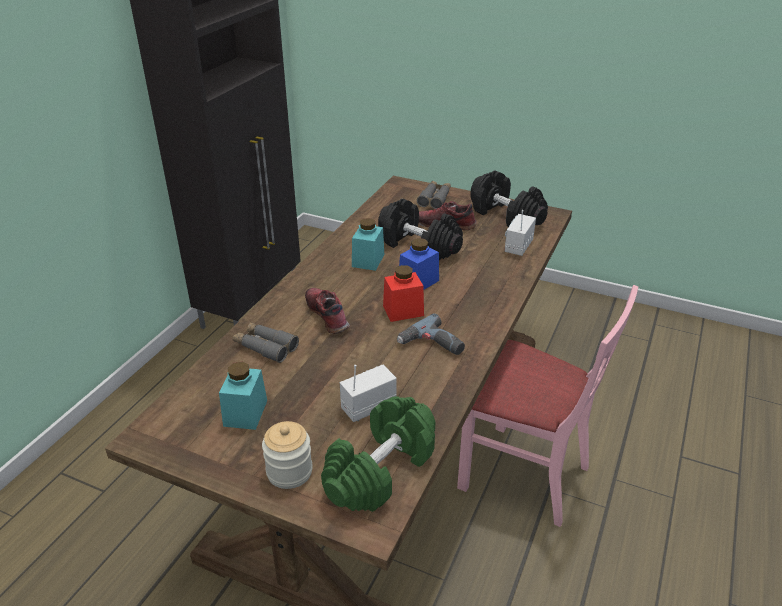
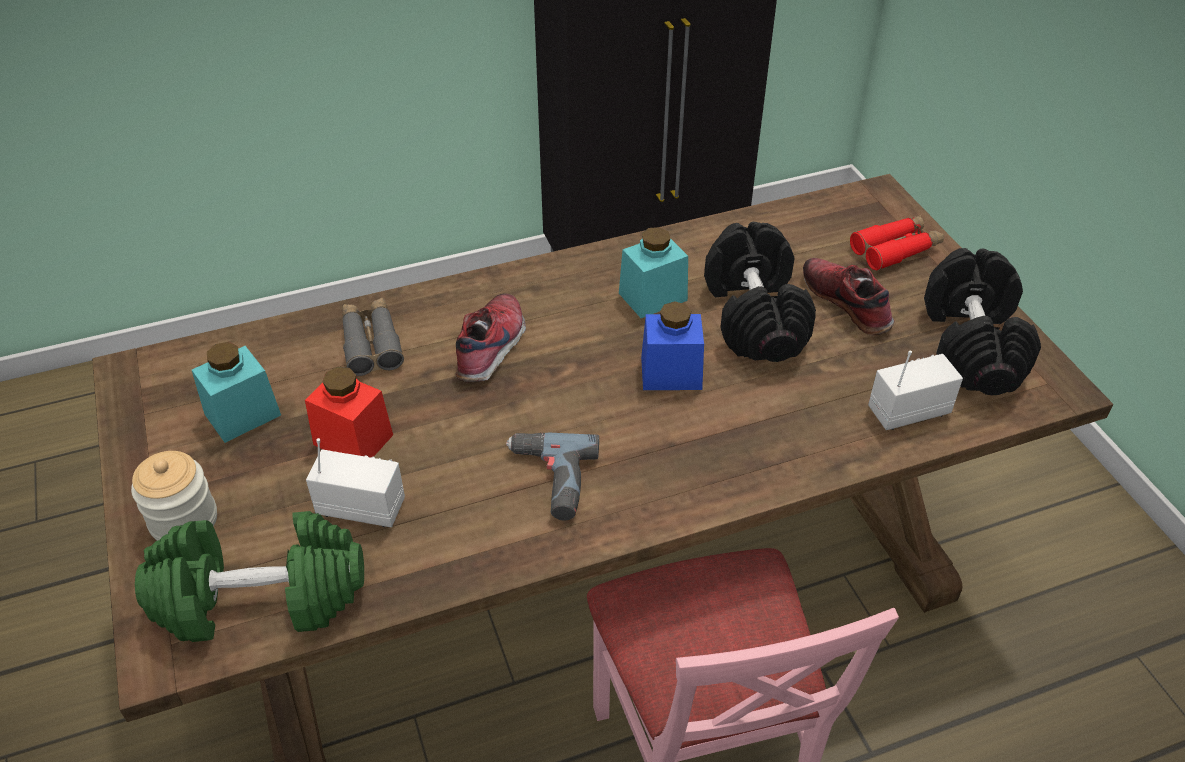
camera: 45 degrees right, 10 degrees up
(403, 311) = (588, 404): red jar -> red jar (353, 440)
(435, 199) = (895, 249): grey binoculars -> red binoculars

